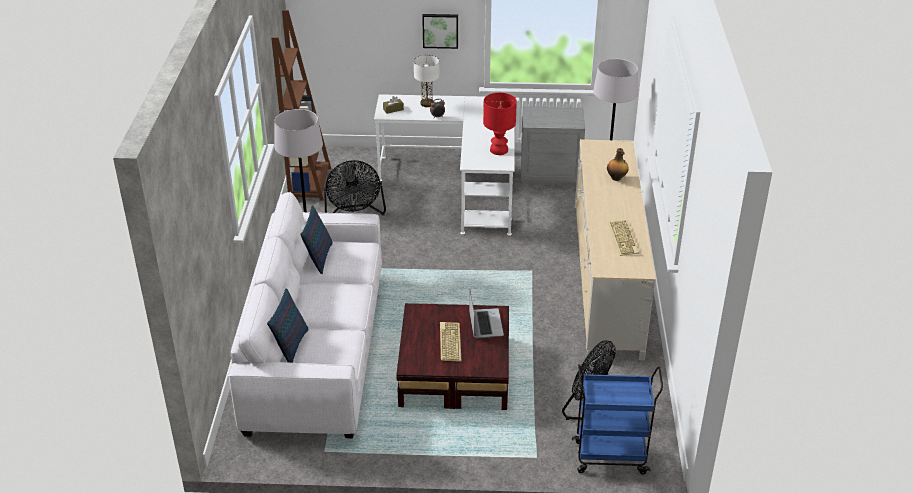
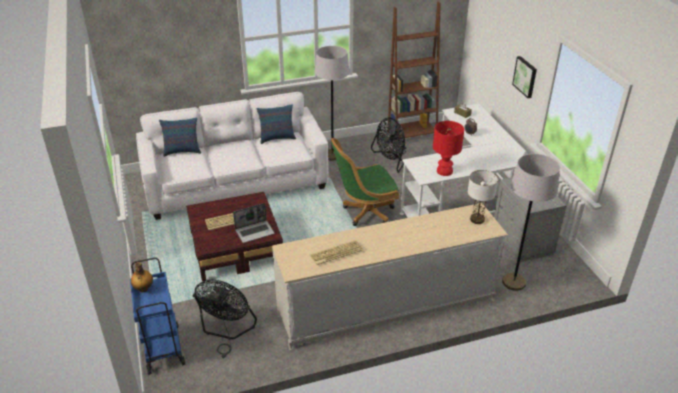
camera: 70 degrees right, 0 degrees up
(427, 104) = (484, 125): table lamp -> table lamp (477, 219)
(447, 258) = (364, 214): none -> green office chair
(616, 178) = (432, 234): bottle -> bottle (143, 289)

